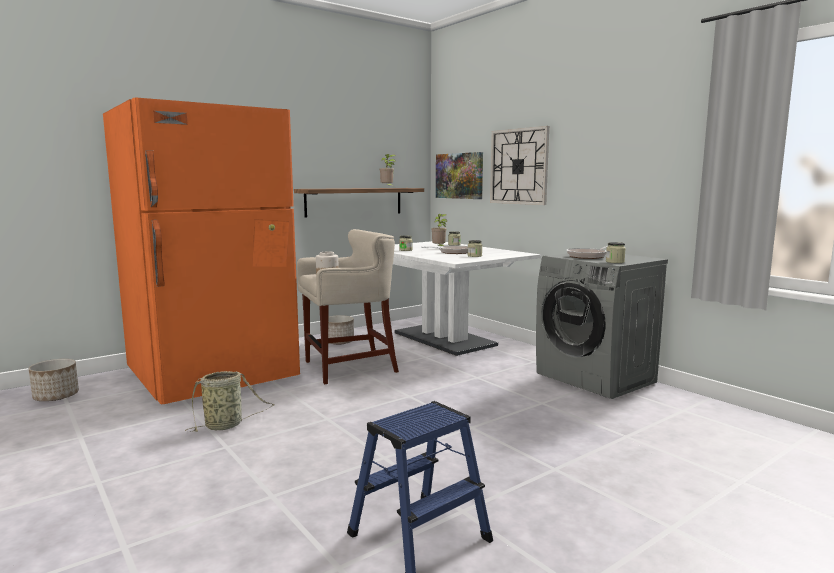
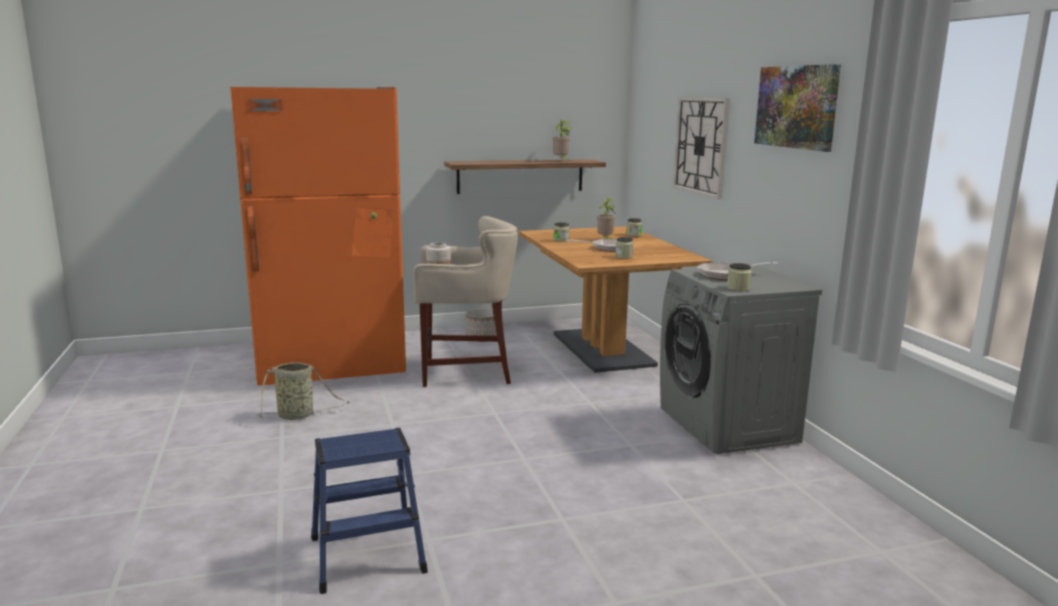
camera: 20 degrees right, 5 degrees up
(56, 396) = (185, 363): planter -> none
(444, 339) = (602, 349): white dining table -> brown dining table
(459, 176) = (650, 148): picture -> picture (797, 107)

